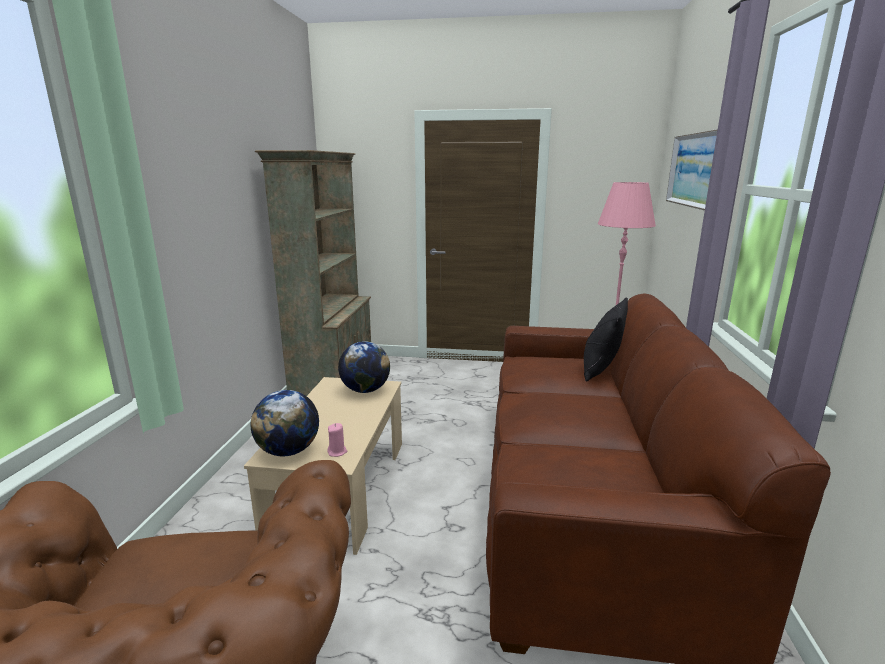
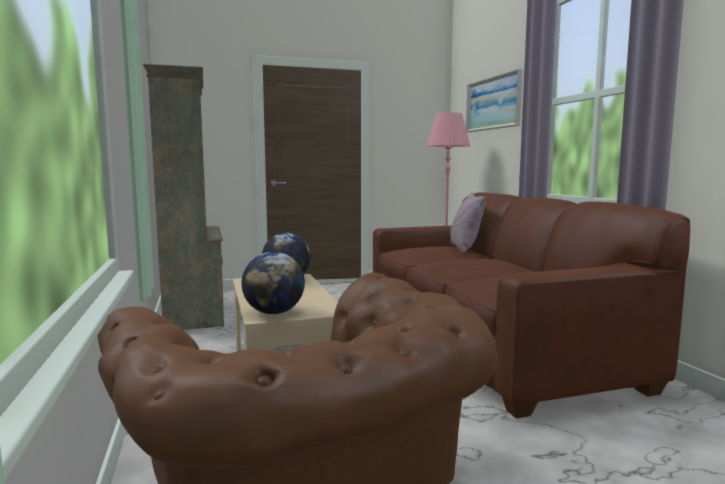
camera: 25 degrees left, 10 degrees down
(337, 452) = (319, 307): pink candle -> none
(600, 370) = (464, 249): black pillow -> purple pillow

